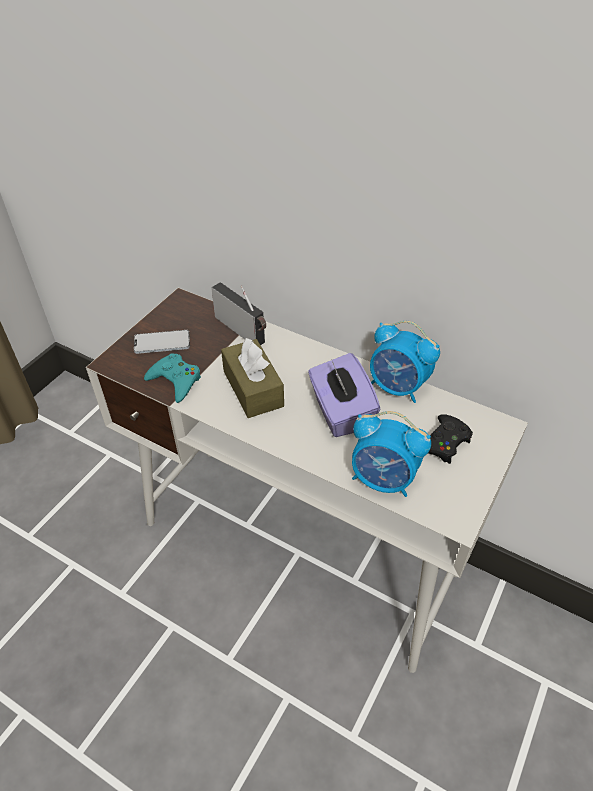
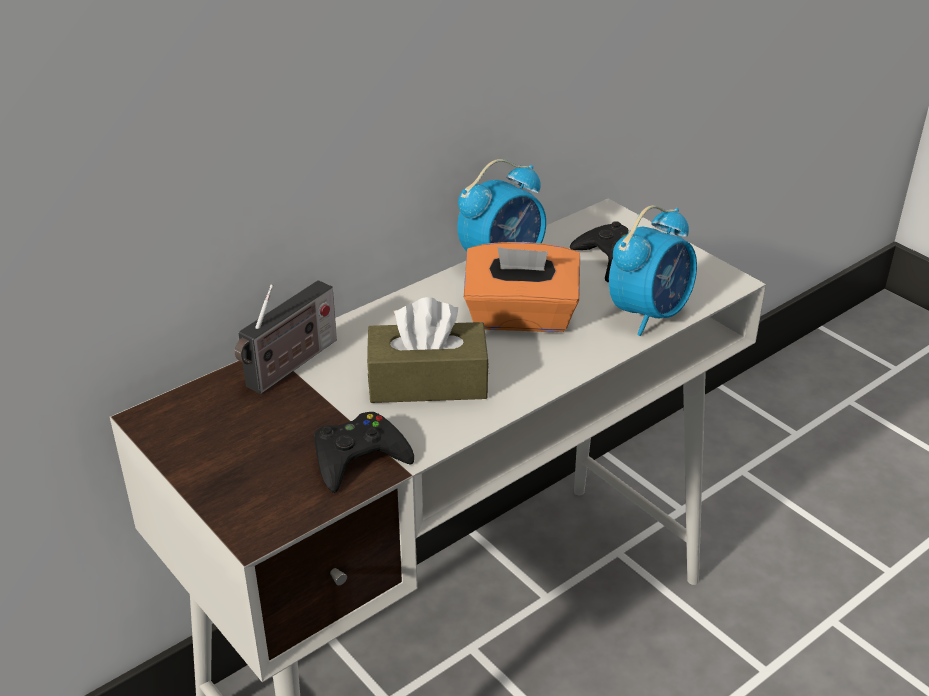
camera: 70 degrees left, 10 degrees down
(162, 343) = (251, 459): phone -> none
(175, 381) = (359, 458): turquoise game controller -> black game controller
(242, 331) = (289, 366): radio -> radio turned 150 degrees clockwise
(340, 412) = (520, 317): purple tissue box -> orange tissue box

